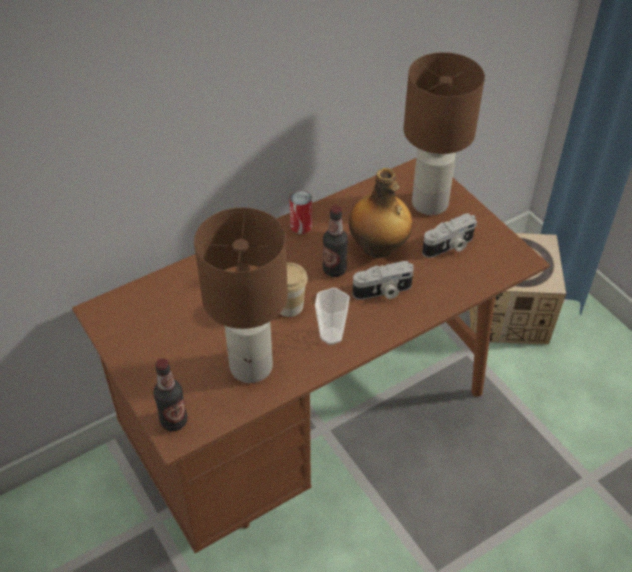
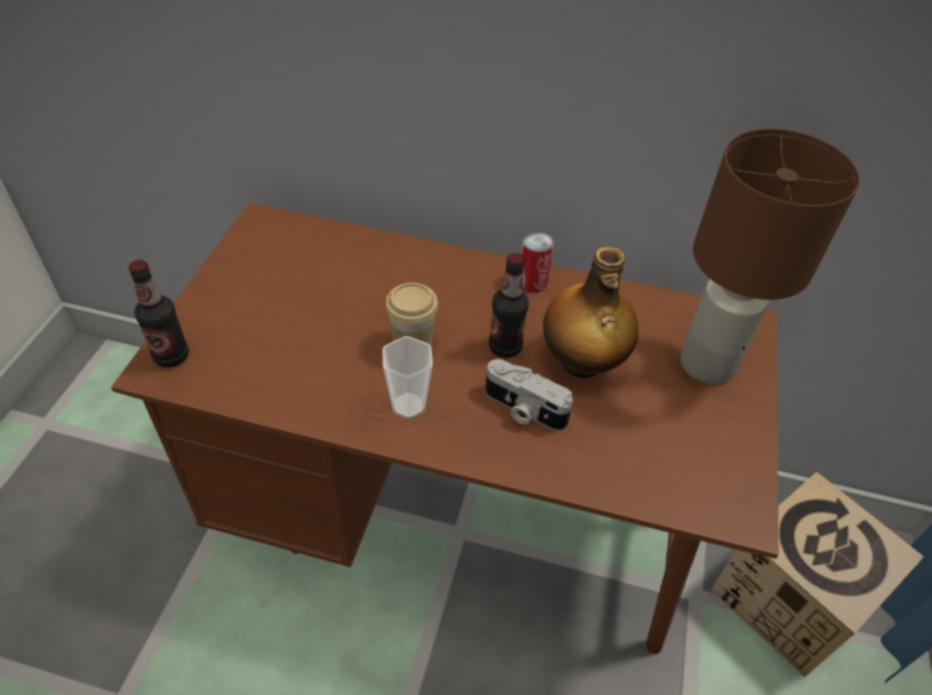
camera: 45 degrees right, 0 degrees up
(252, 367) = (297, 369): brown table lamp -> none
(449, 246) = (667, 426): camera -> none

